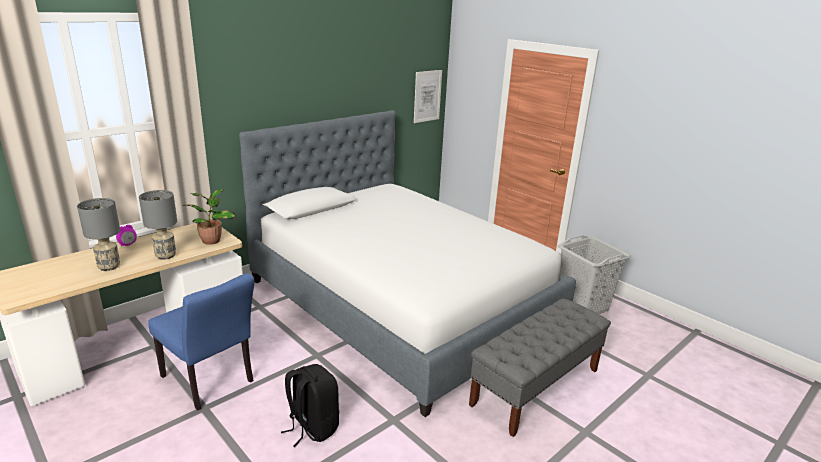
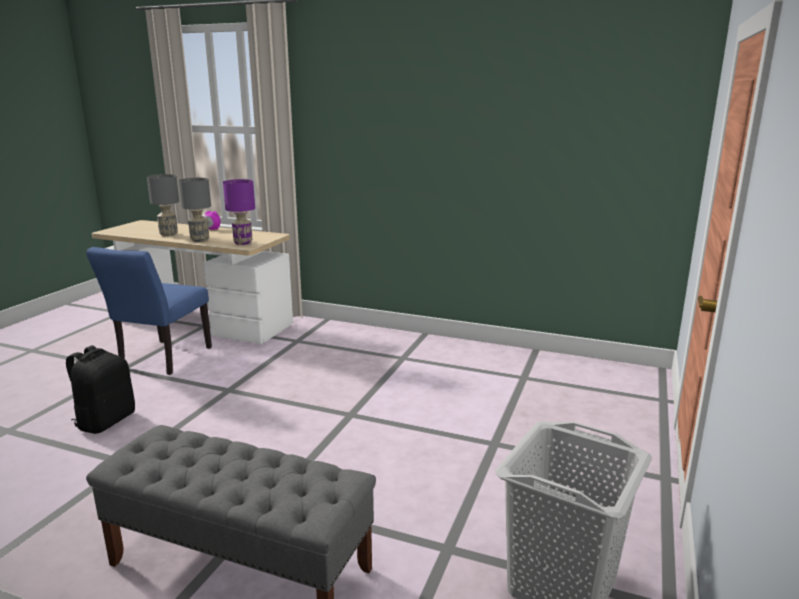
camera: 65 degrees right, 5 degrees down
(212, 240) = (243, 243): potted plant -> purple table lamp
(401, 303) = (378, 406): bed -> none
(427, 96) = (655, 149): picture -> none

